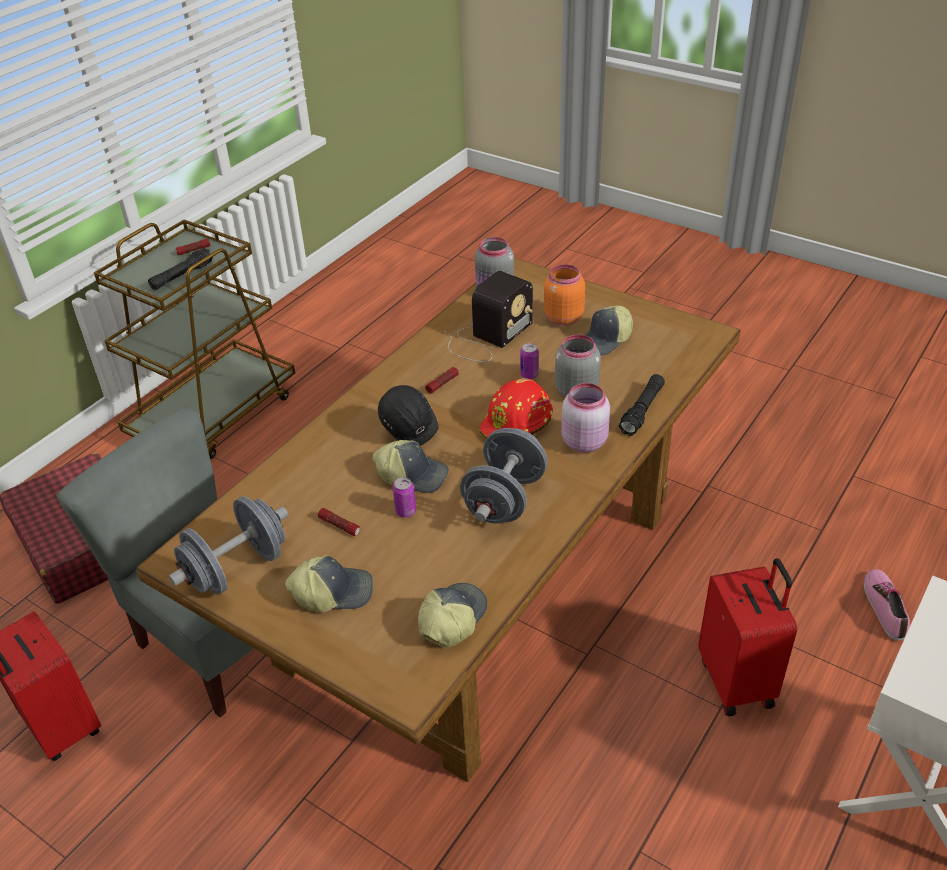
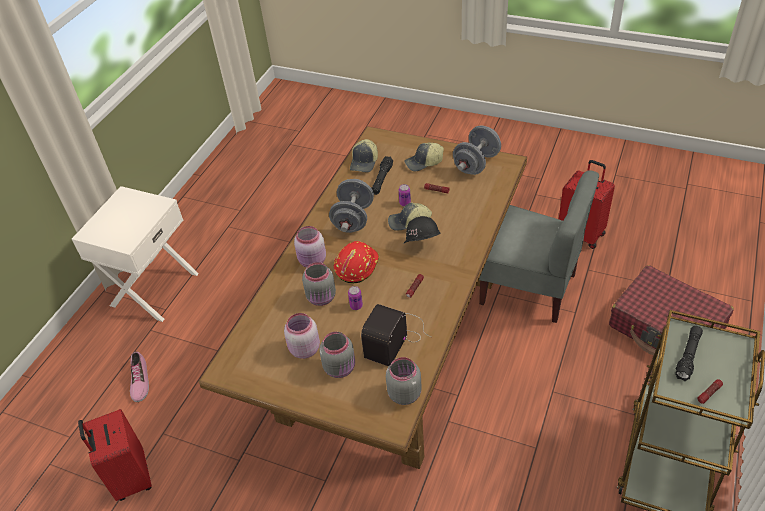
camera: 170 degrees right, 5 degrees up
(562, 318) = (340, 368): orange jar -> grey jar
(606, 340) = (303, 349): cap -> pink jar
(642, 411) = (276, 290): black flashlight -> black flashlight (382, 179)
(738, 681) = (236, 320): red suitcase -> red suitcase (130, 478)

